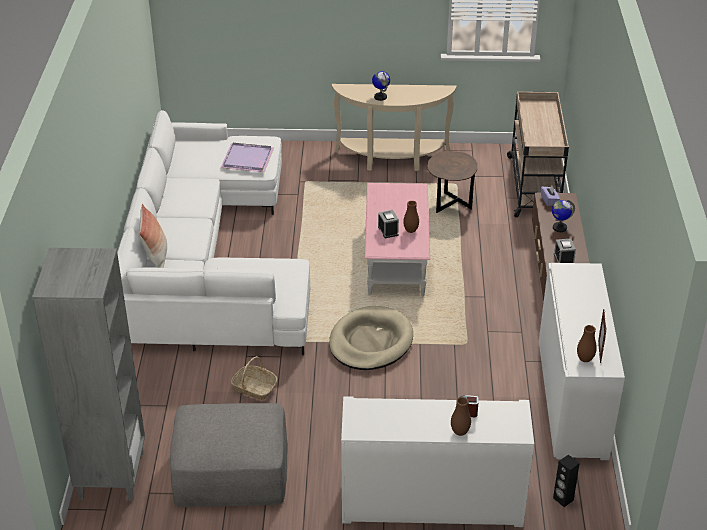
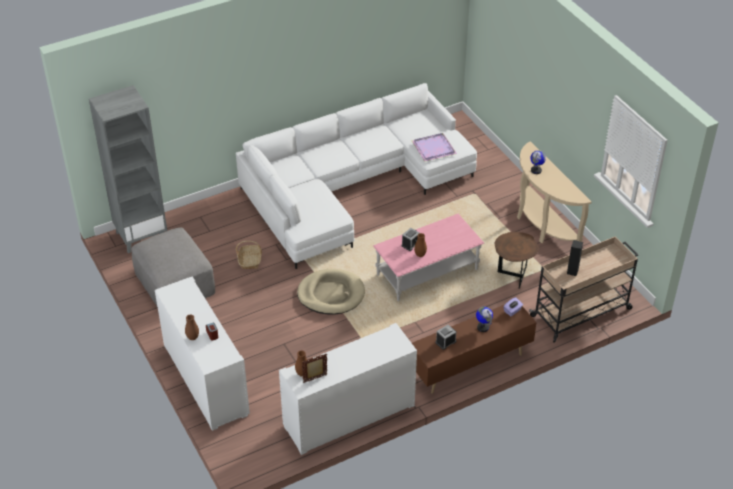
camera: 60 degrees right, 5 degrees up
(156, 257) = (300, 156): pillow -> none
(563, 499) = (248, 442): black speaker -> black speaker (572, 271)

